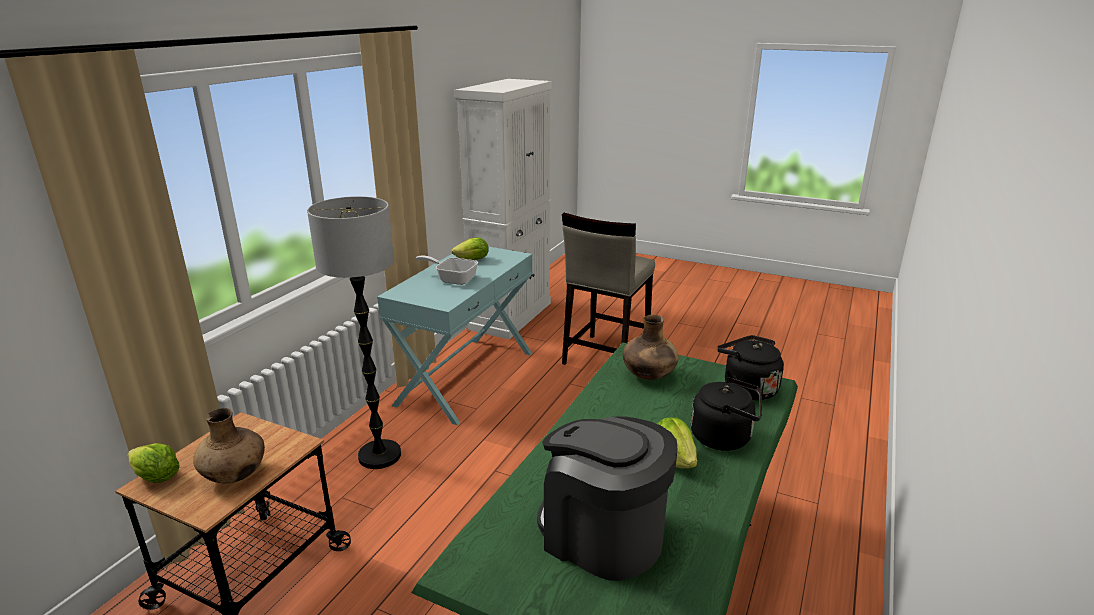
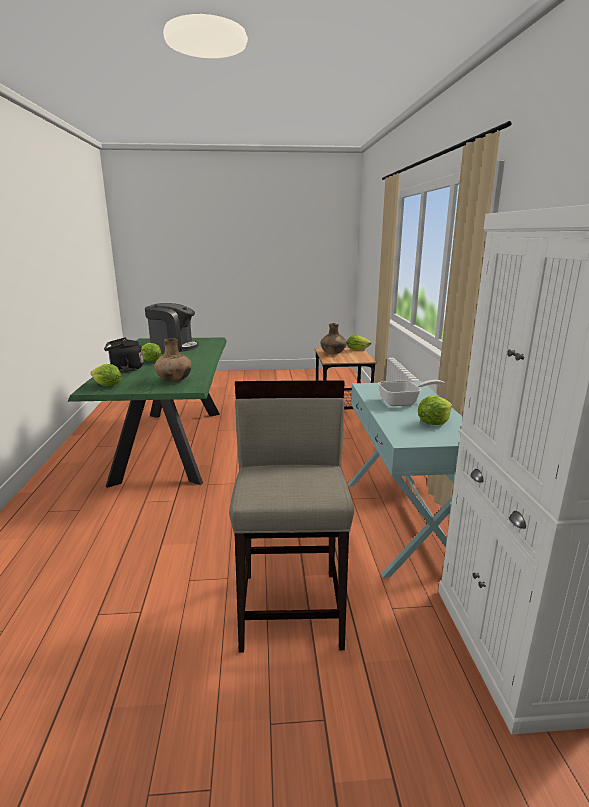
camera: 150 degrees right, 5 degrees down
(379, 455) = (366, 456): floor lamp -> none
(747, 388) = (107, 386): black kettle -> lettuce

